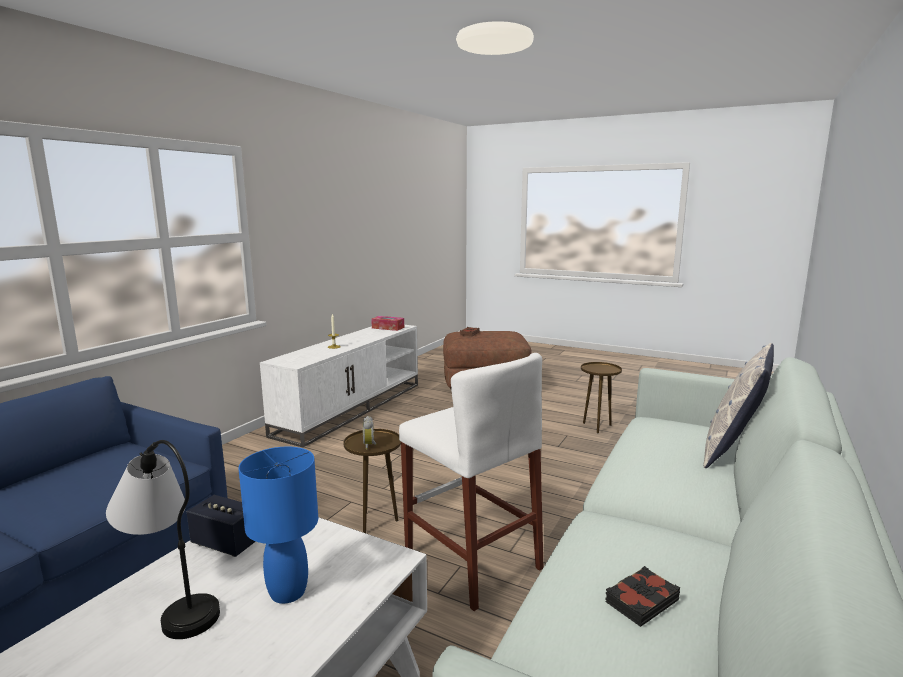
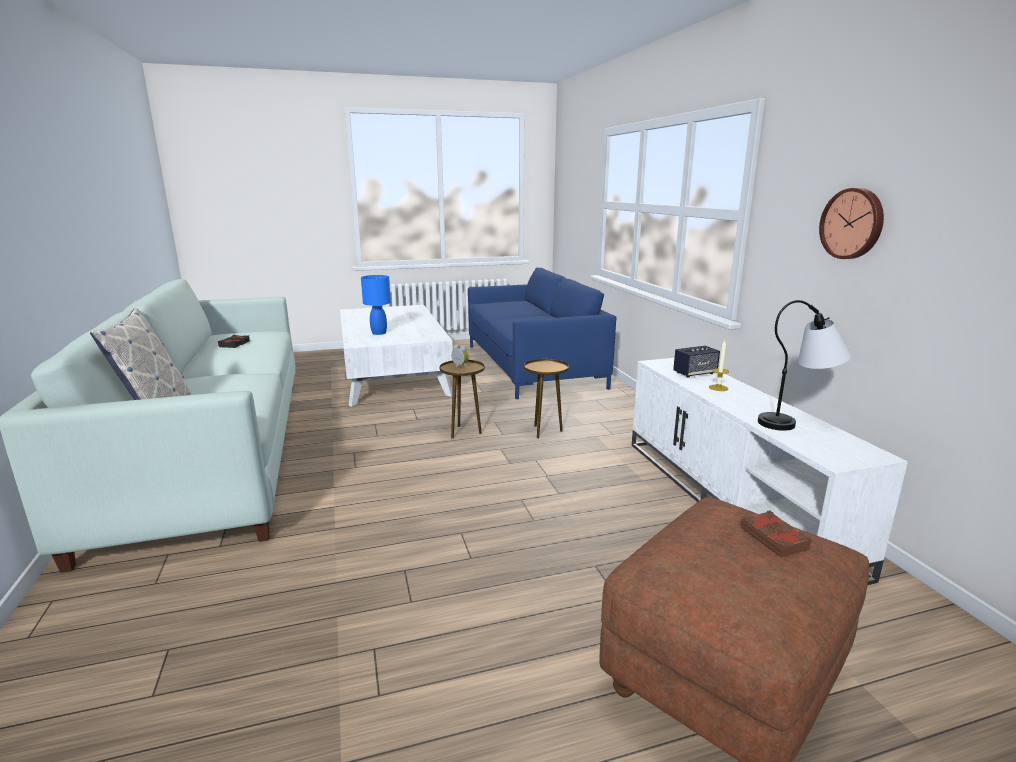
camera: 135 degrees right, 5 degrees up
(173, 603) = (410, 325): table lamp -> table lamp (798, 422)
(226, 543) = (428, 332): speaker -> speaker (695, 373)
(318, 231) = (853, 223): none -> wall clock
(388, 328) = (831, 445): tissue box -> none
(472, 560) = (373, 440): white stool -> none
(597, 427) = (376, 657): brown side table -> brown side table (544, 431)

